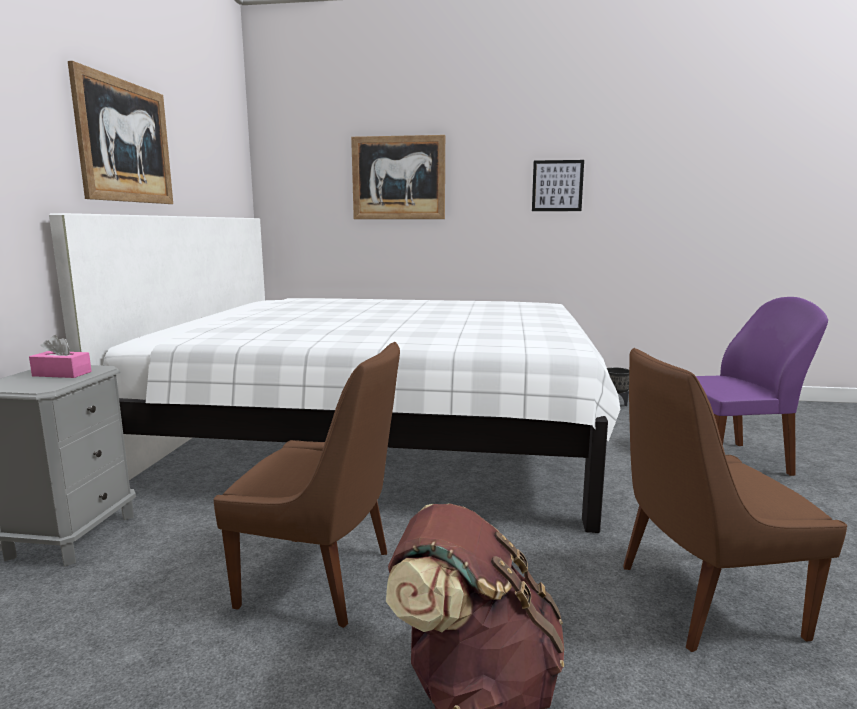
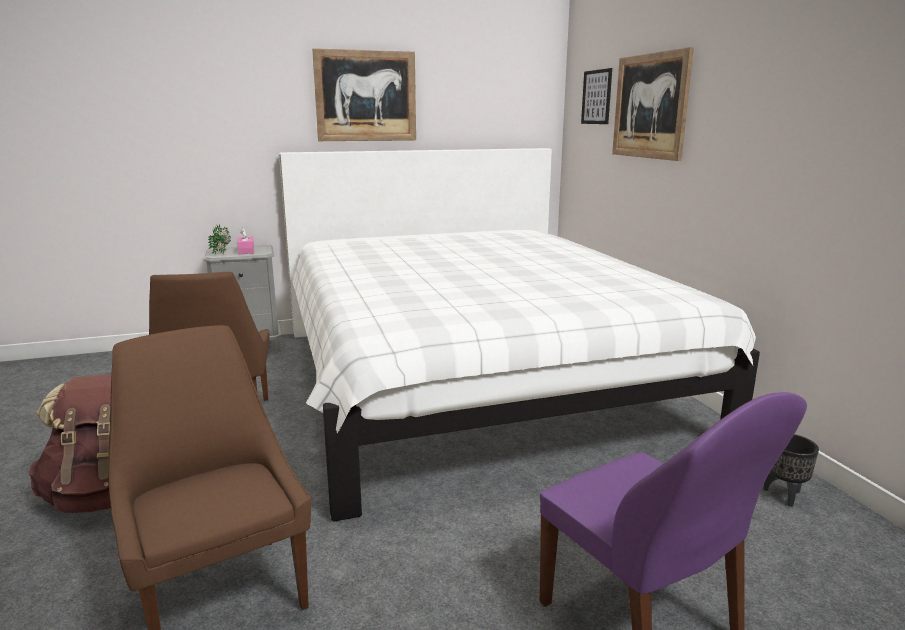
camera: 65 degrees right, 5 degrees up
(41, 384) = (223, 253): none -> potted plant
(557, 186) = (806, 118): picture -> picture (596, 97)

